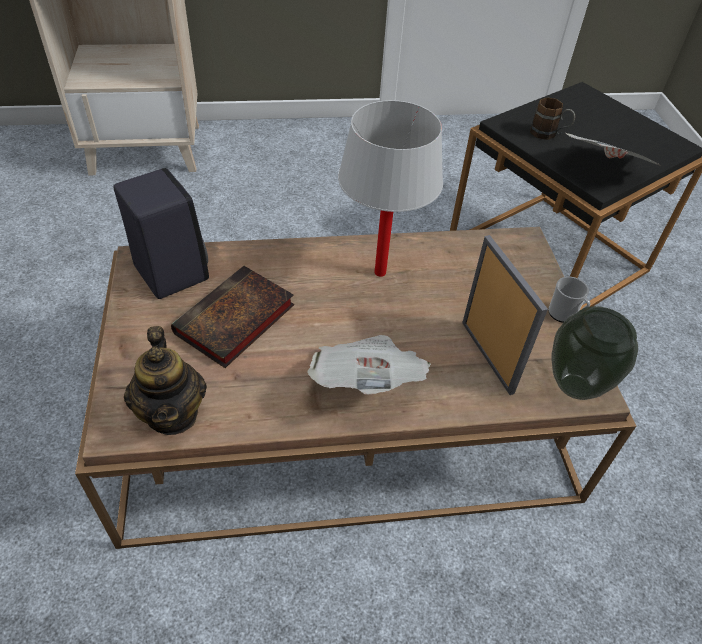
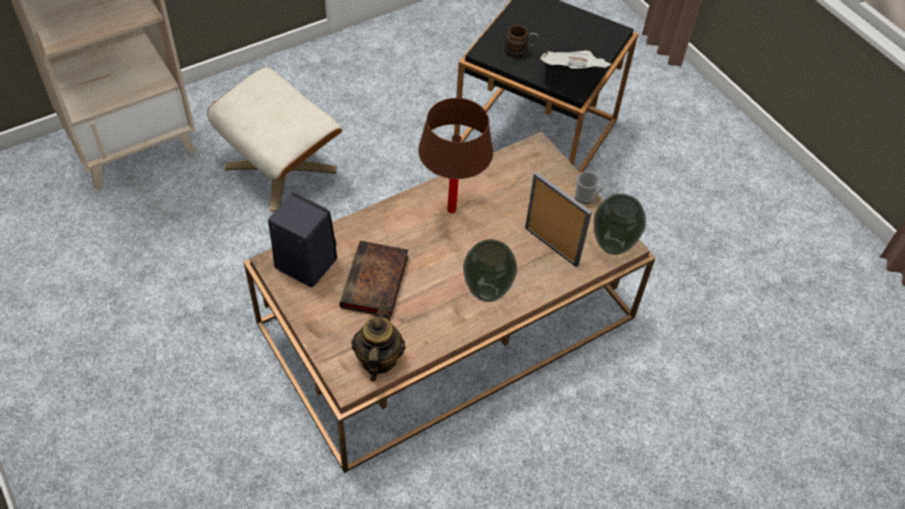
camera: 25 degrees left, 5 degrees up
(173, 413) = (378, 359): teapot -> teapot turned 135 degrees counterclockwise
(263, 208) = (281, 168): none -> beige ottoman
(367, 382) = (486, 292): newspaper -> vase
(380, 272) = (451, 210): white table lamp -> brown table lamp

